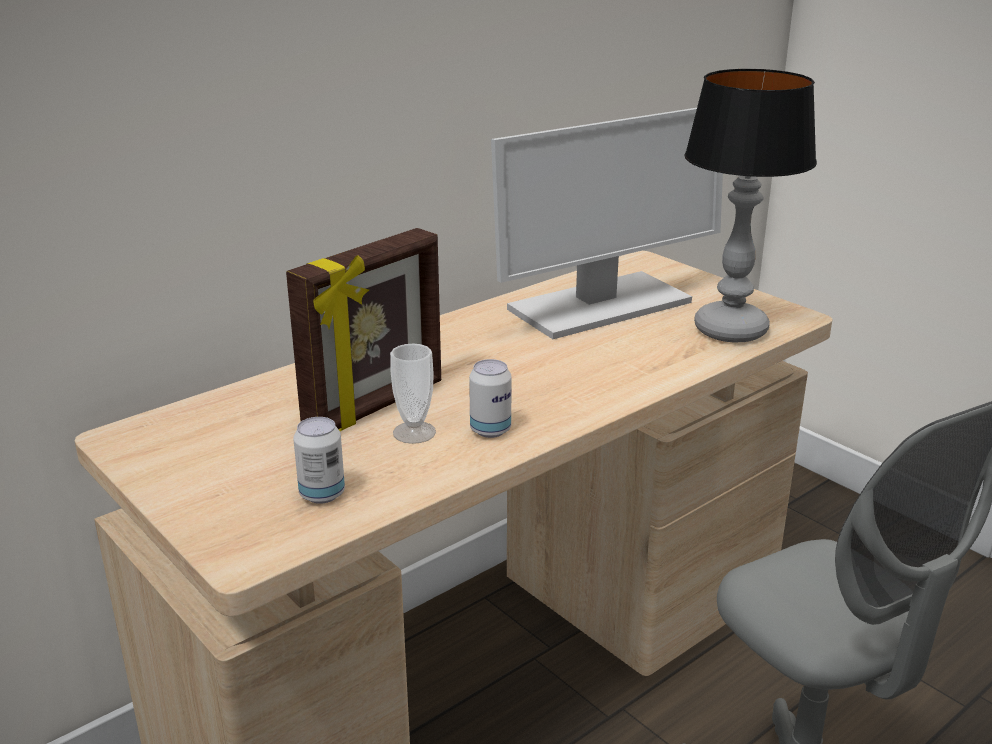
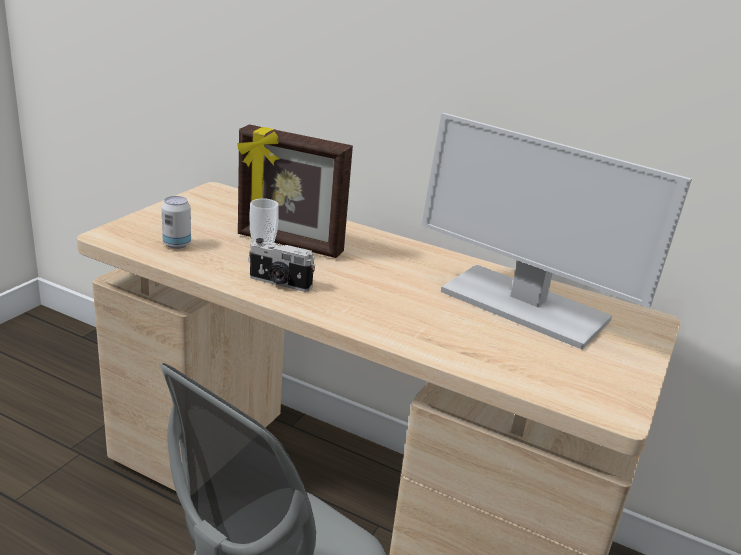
camera: 65 degrees right, 0 degrees up
(490, 430) = (279, 283): can -> camera
(729, 329) = (543, 373): table lamp -> none

